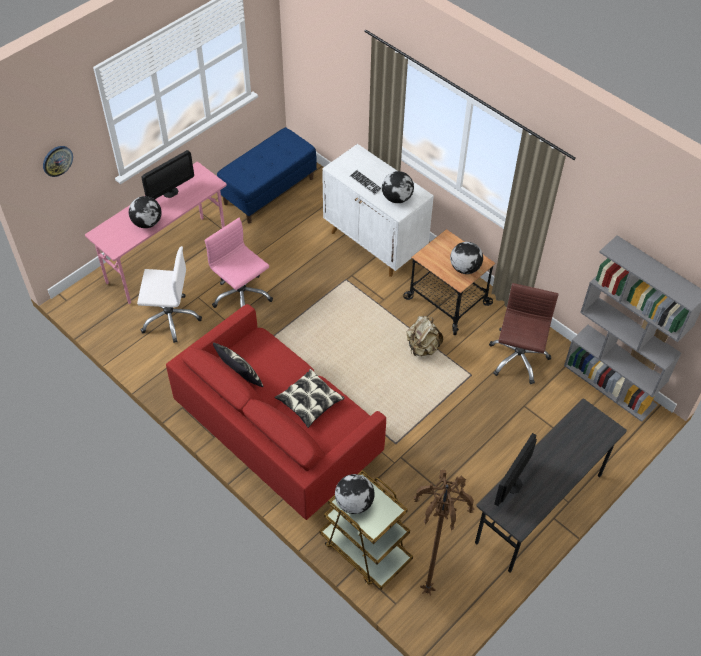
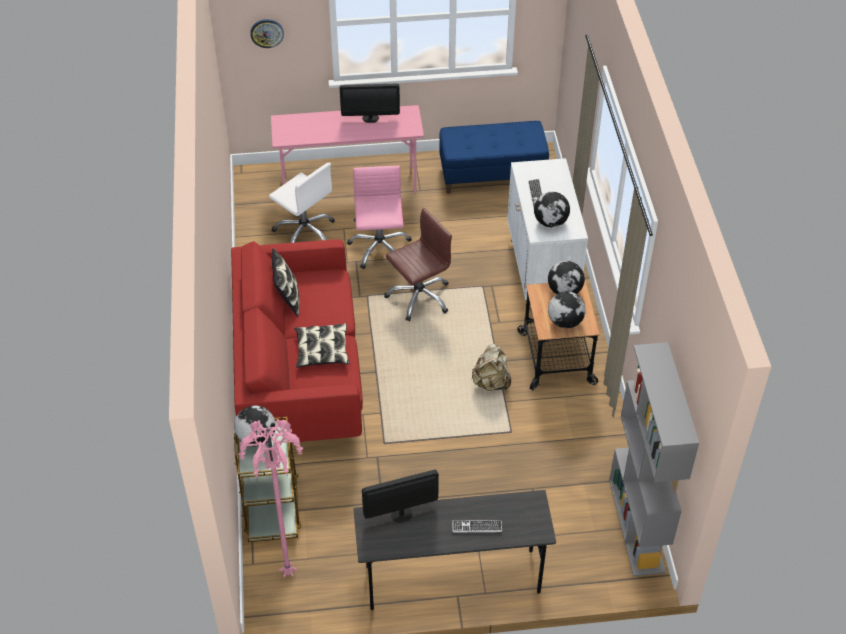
camera: 40 degrees right, 5 degrees down
(147, 223) = (327, 132): globe -> globe (565, 291)
(429, 590) = (289, 574): brown floor lamp -> pink floor lamp
(517, 358) = (570, 446): brown office chair -> brown office chair (419, 297)
(569, 456) = (477, 527): none -> keyboard

